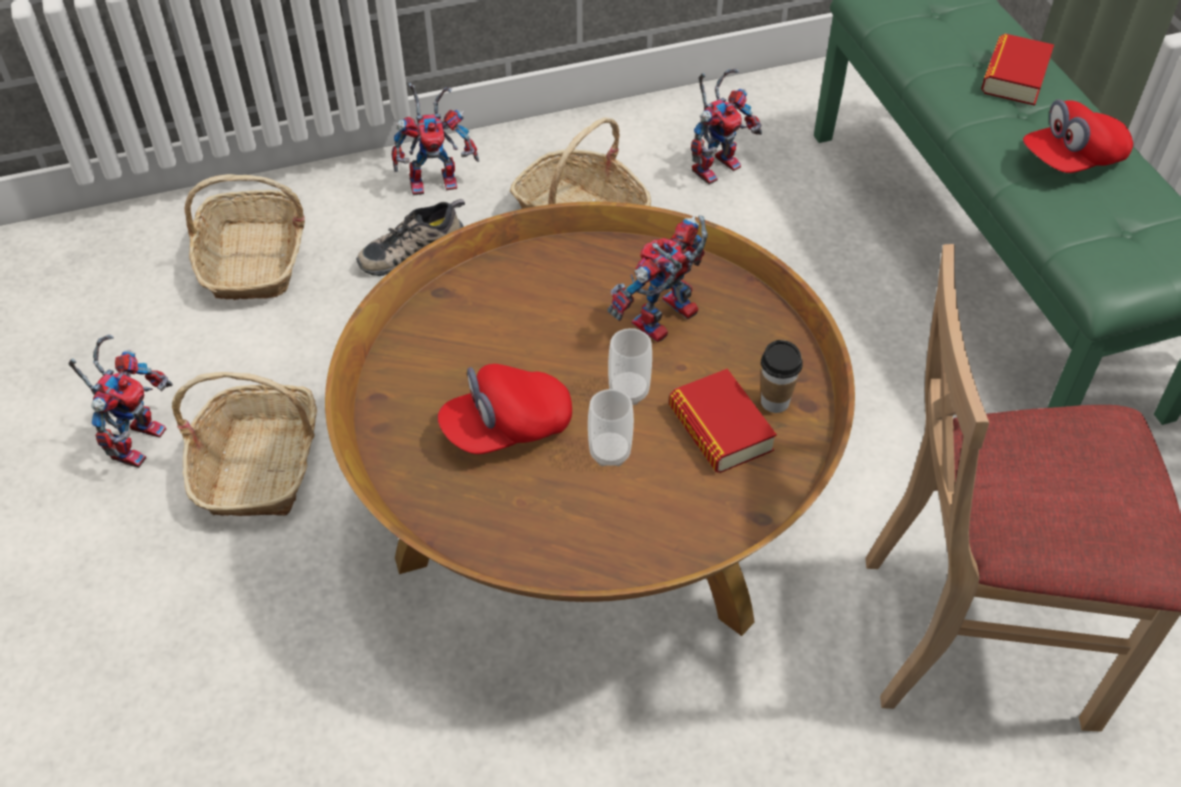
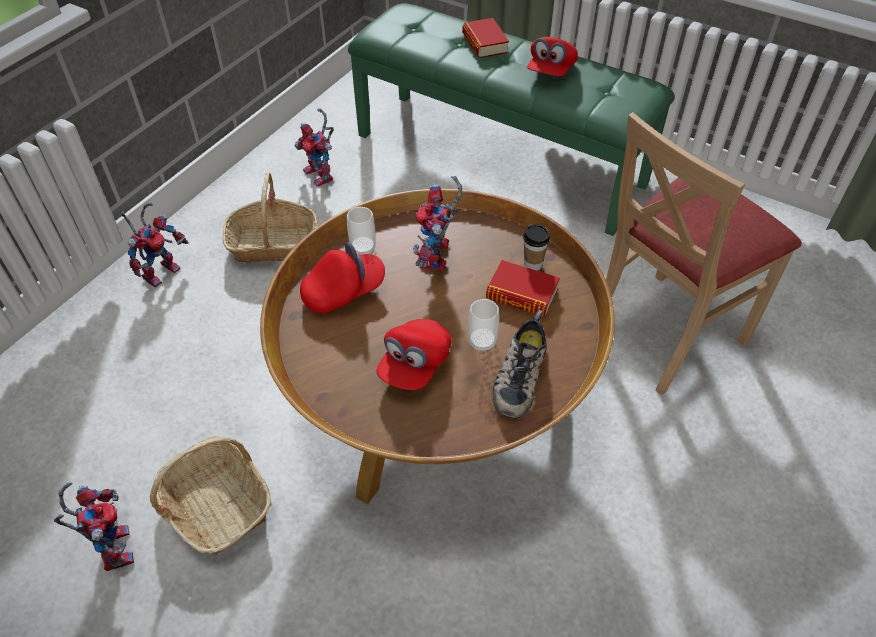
camera: 40 degrees left, 0 degrees up
(254, 261) = (84, 386): basket -> none
(412, 248) = (186, 318): shoe -> shoe (518, 375)
(518, 298) = (343, 292): none -> red cap
(629, 391) = (457, 304): cup -> cup (363, 248)
(716, 164) = (322, 176): toy robot -> toy robot turned 135 degrees clockwise

